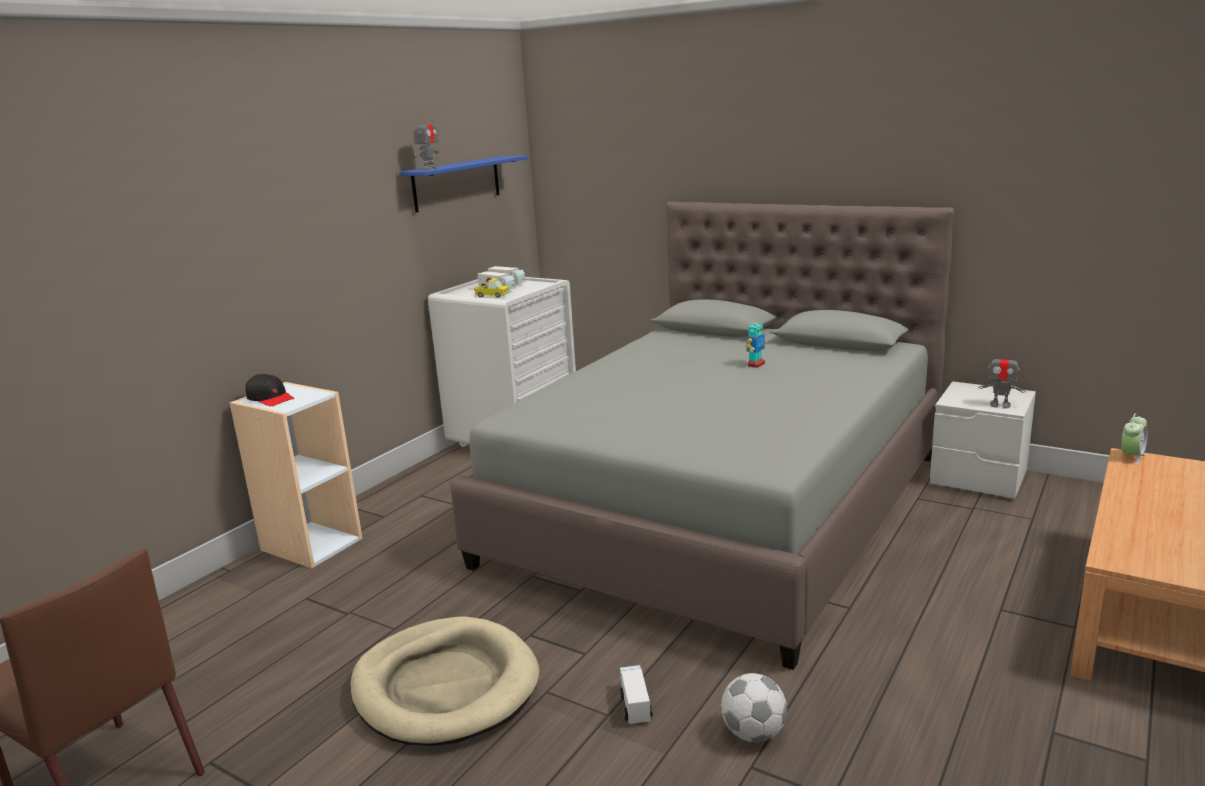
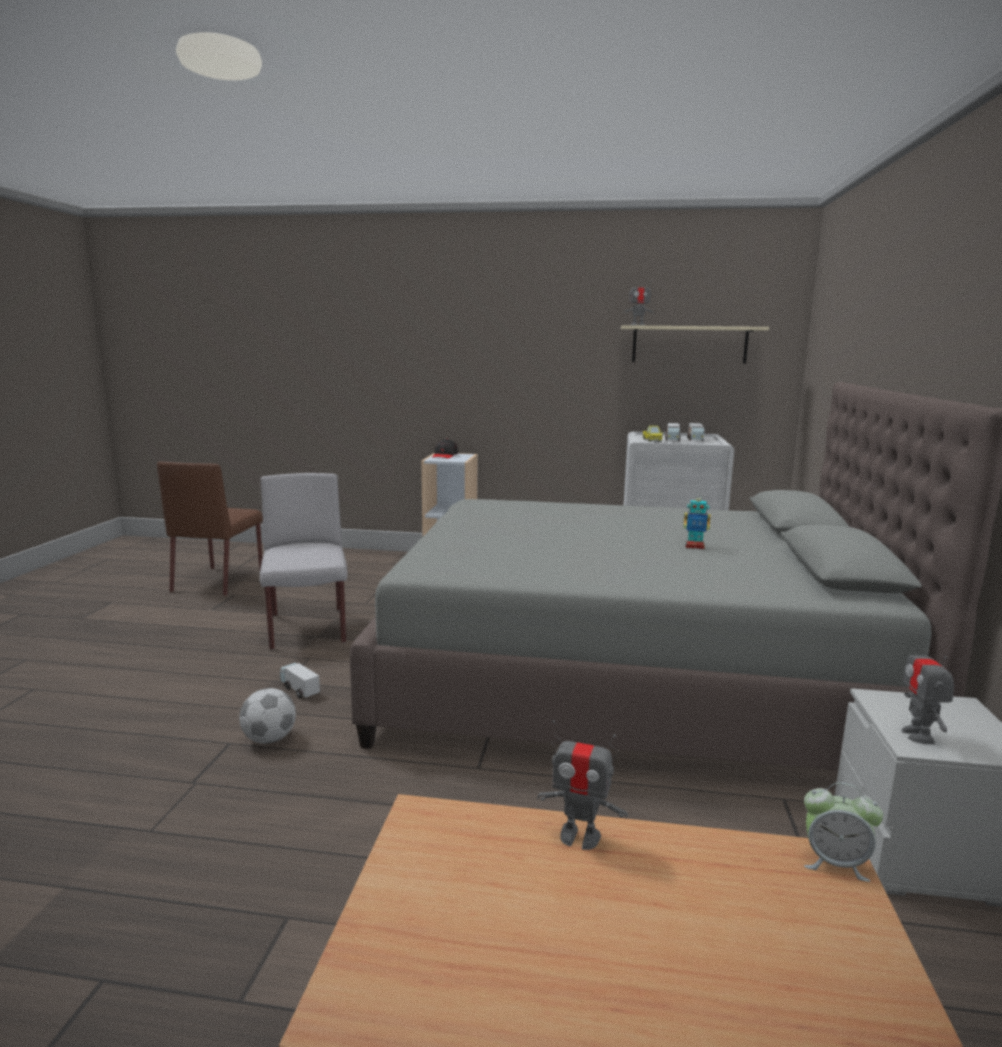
camera: 65 degrees right, 5 degrees down
(445, 686) = (308, 629): beige dog bed -> grey chair
(457, 183) = (689, 344): blue shelf -> beige shelf
(635, 704) = (300, 689): toy truck -> toy truck turned 105 degrees counterclockwise
(1125, 513) = (579, 836): none -> toy robot

